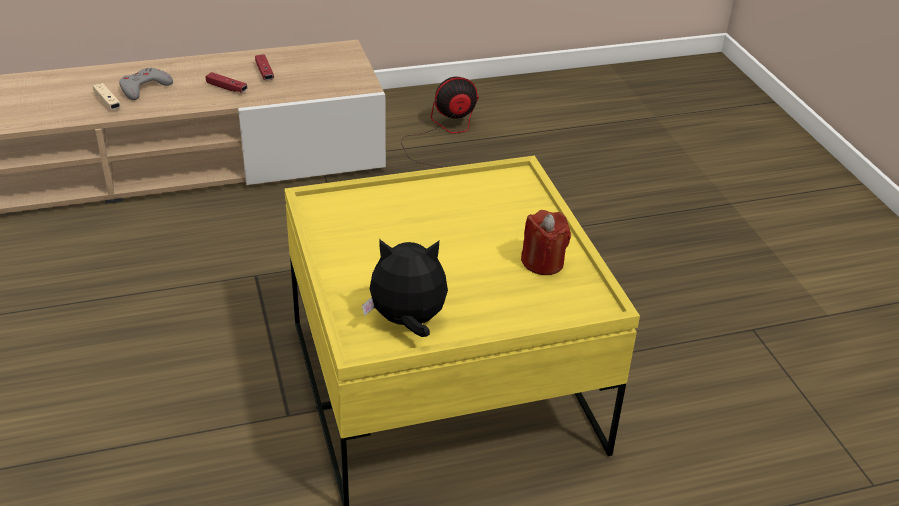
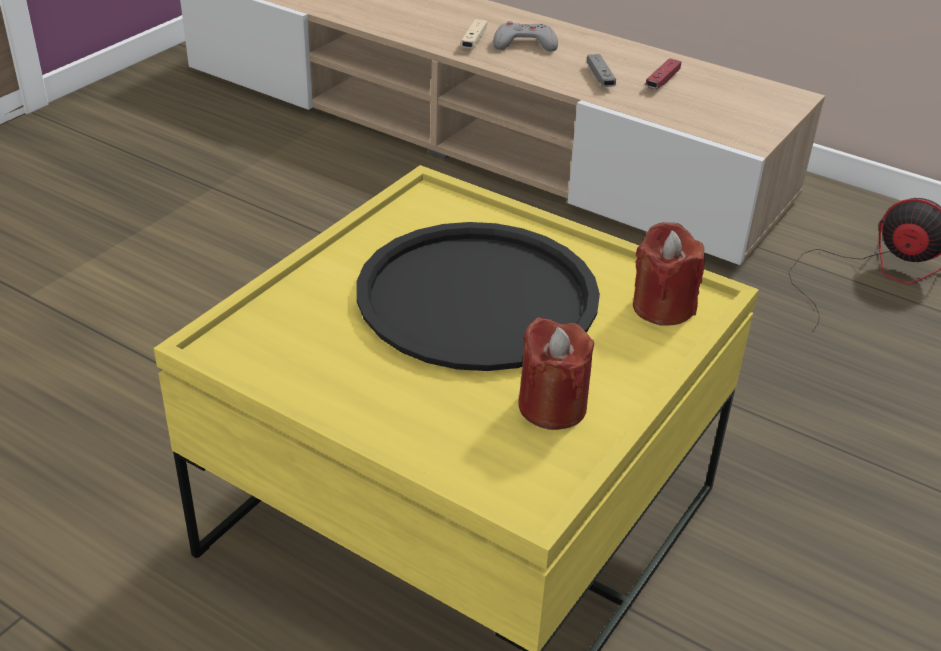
camera: 50 degrees right, 0 degrees up
(227, 88) = (600, 77): red game controller -> grey game controller
(407, 322) = (298, 358): plush toy -> none
(430, 237) = (477, 297): none -> black tray
(509, 189) = (662, 307): none -> red candle

